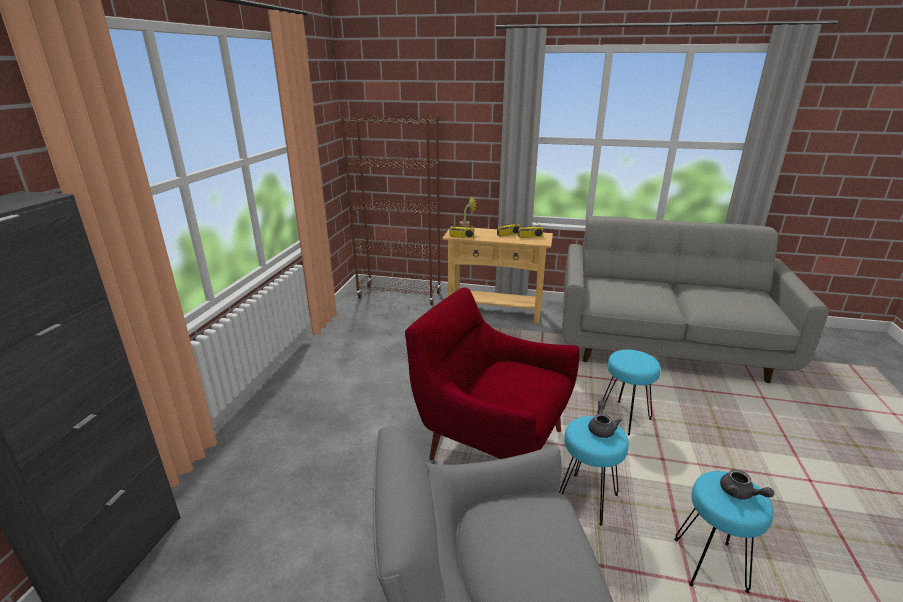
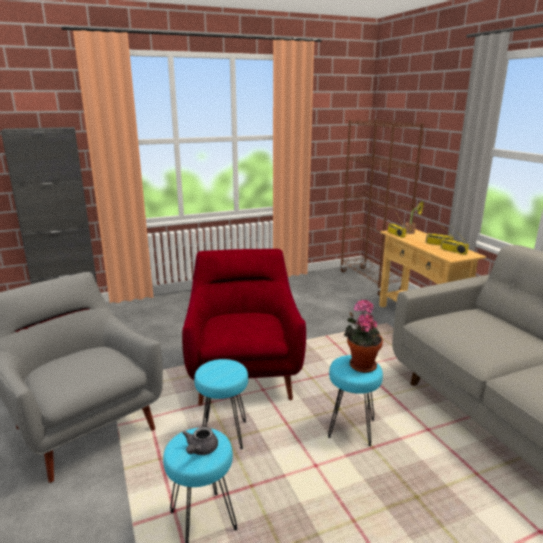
camera: 55 degrees right, 5 degrees down
(601, 428) = (229, 371): grey teapot -> none
(634, 357) = (361, 364): none -> potted plant

